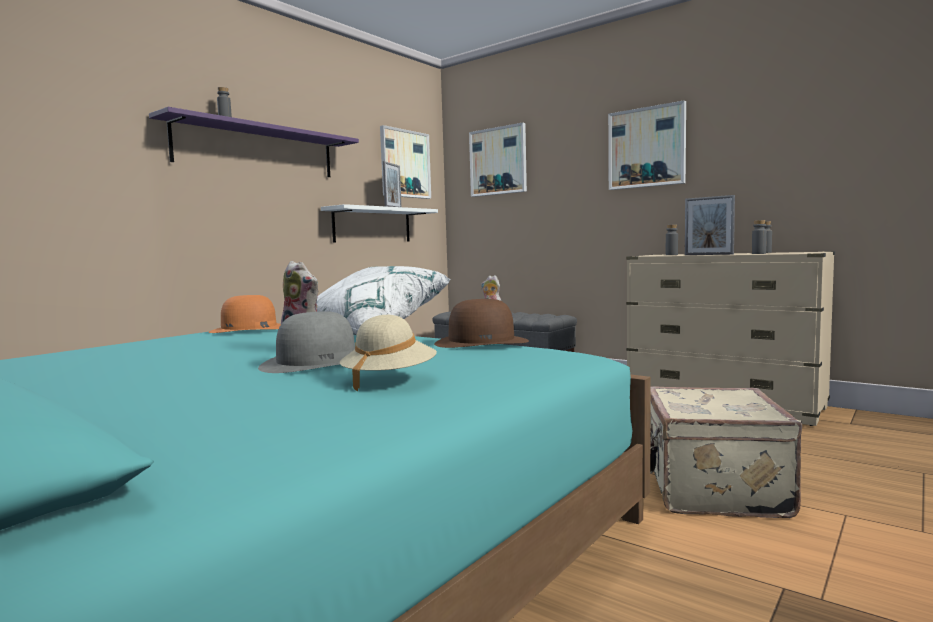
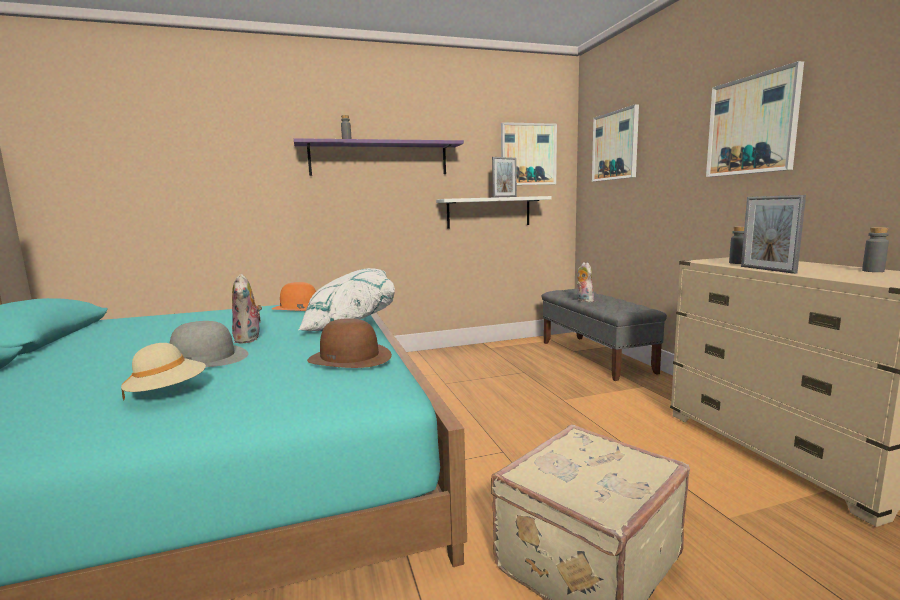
camera: 35 degrees right, 5 degrees up
(758, 253) = (834, 276): grey bottle -> none

